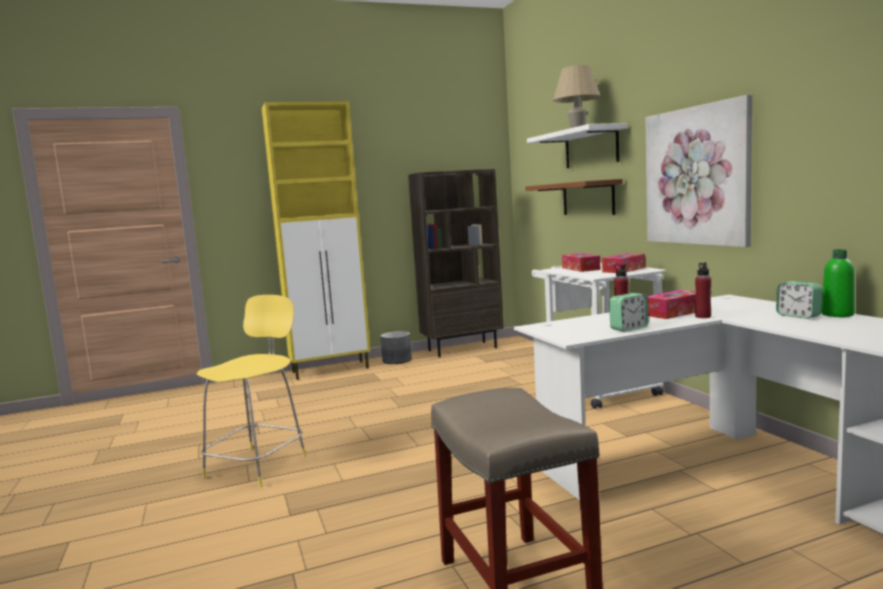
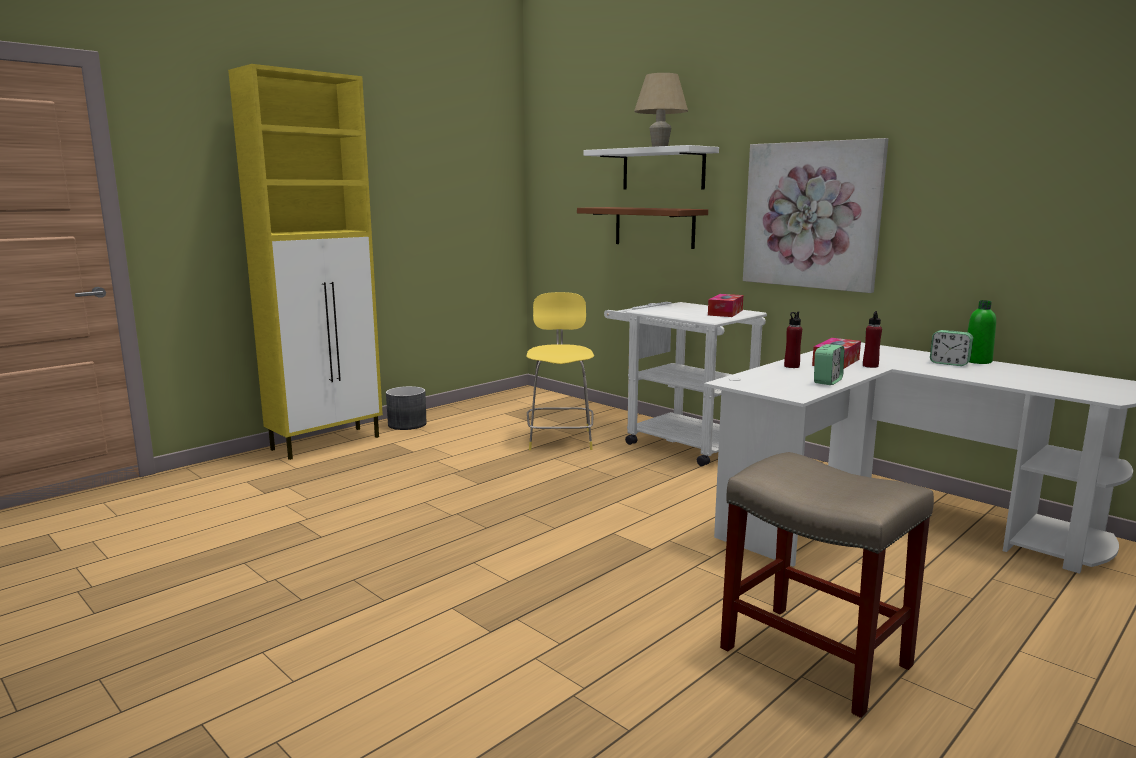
camera: 25 degrees left, 5 degrees up
(258, 465) = (373, 578): yellow stool -> yellow stool (560, 439)
(462, 349) = (478, 405): brown bookcase -> none
(580, 268) = (673, 310): tissue box -> none

